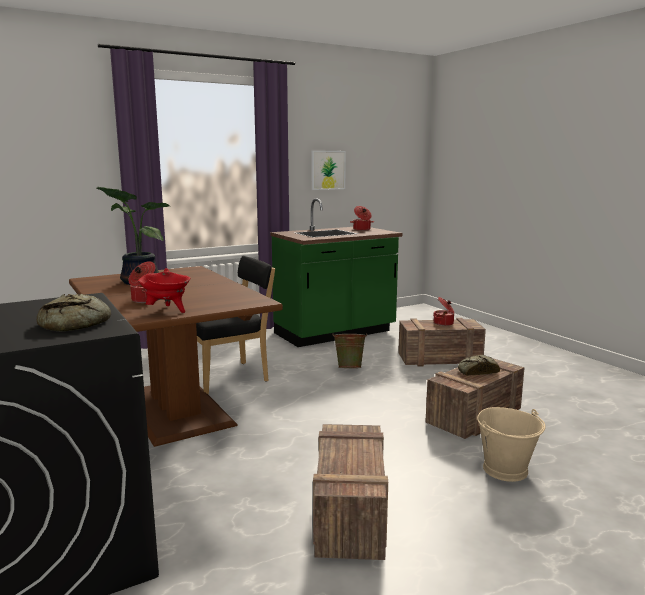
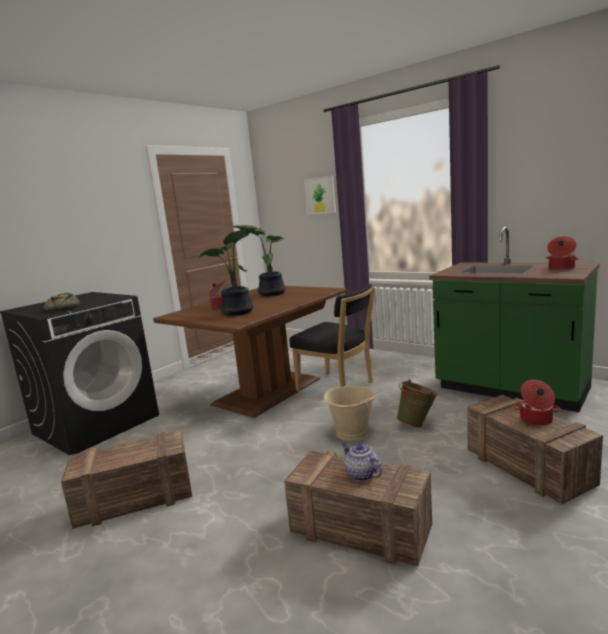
camera: 70 degrees right, 0 degrees up
(167, 311) = (195, 315): red cooking pot -> none
(208, 298) = (237, 313): none -> potted plant
(328, 170) = (560, 188): picture -> picture (320, 195)
(476, 371) = (361, 474): bread -> teapot
(506, 469) = (233, 576): beige bucket -> beige bucket (352, 432)

